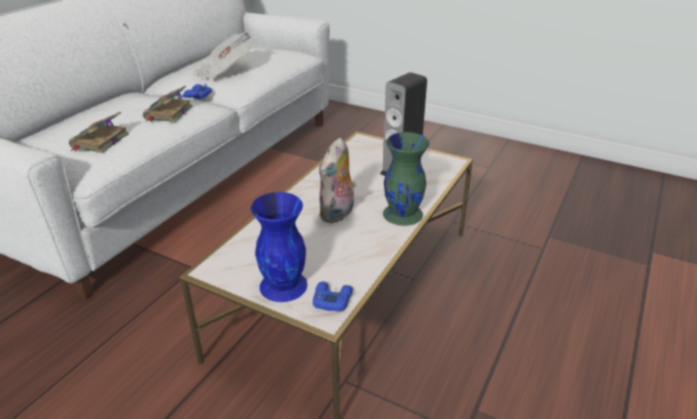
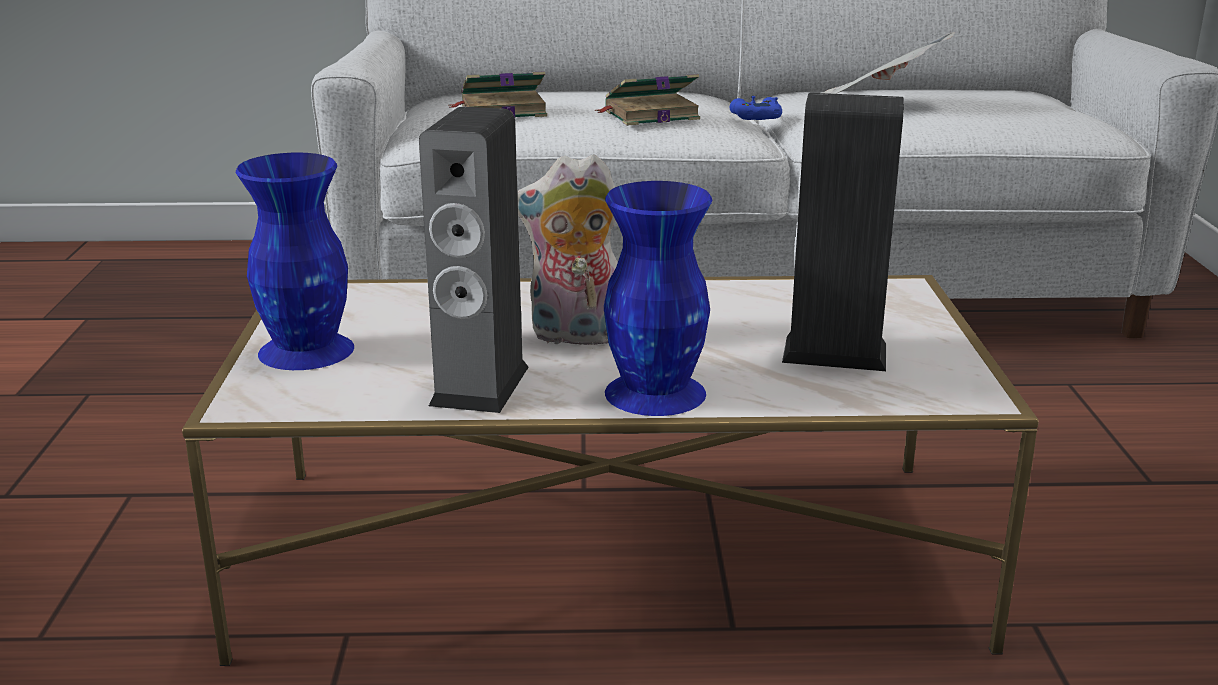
camera: 60 degrees right, 10 degrees down
(332, 299) = (295, 396): blue game controller -> none
(363, 249) = (480, 386): none -> speaker
(403, 213) = (657, 393): green vase -> blue vase

